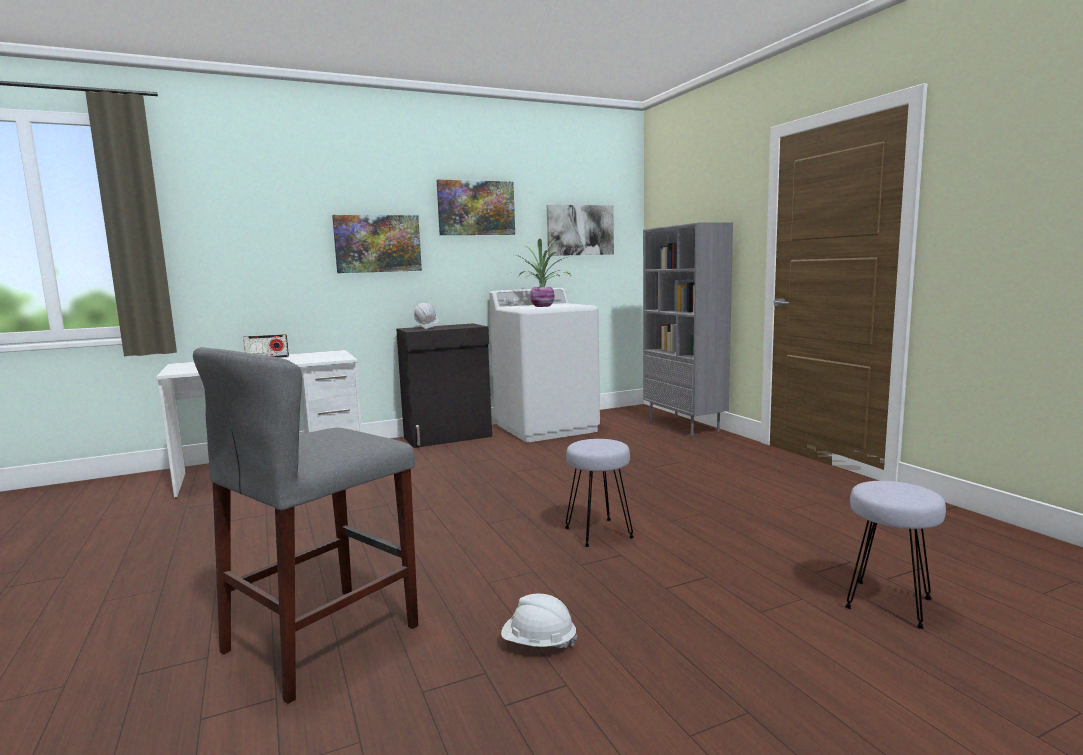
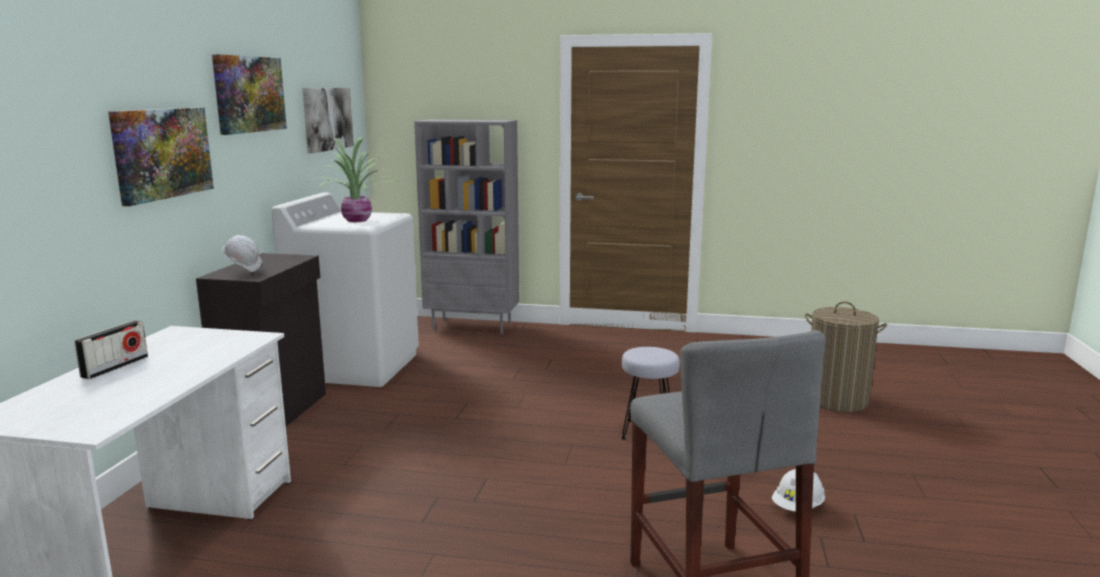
camera: 55 degrees left, 5 degrees up
(889, 604) = (836, 400): grey stool -> laundry basket

